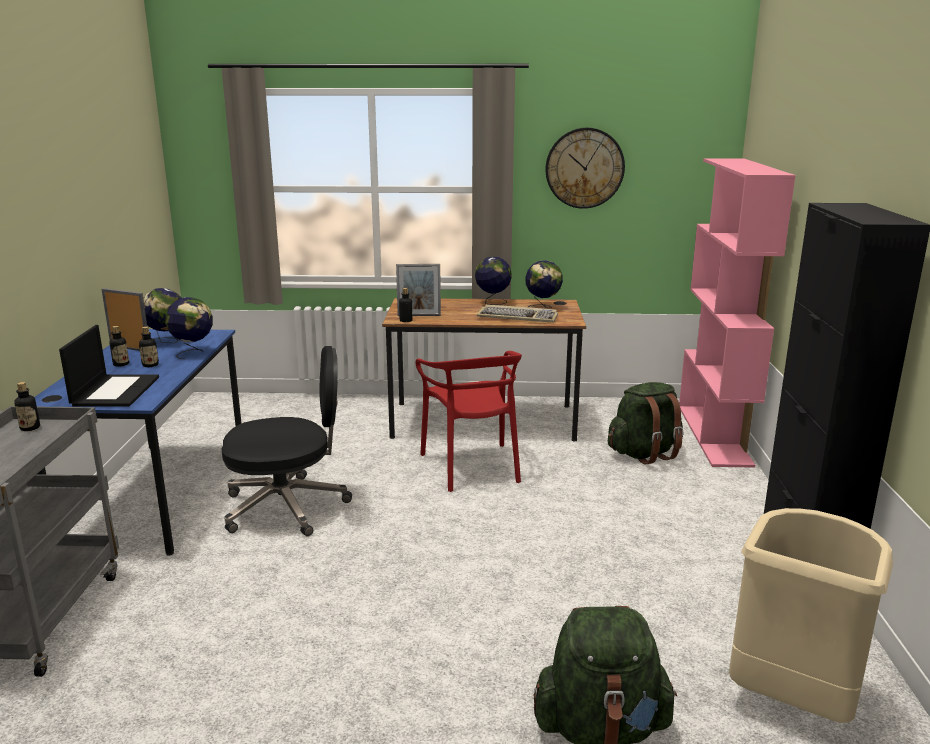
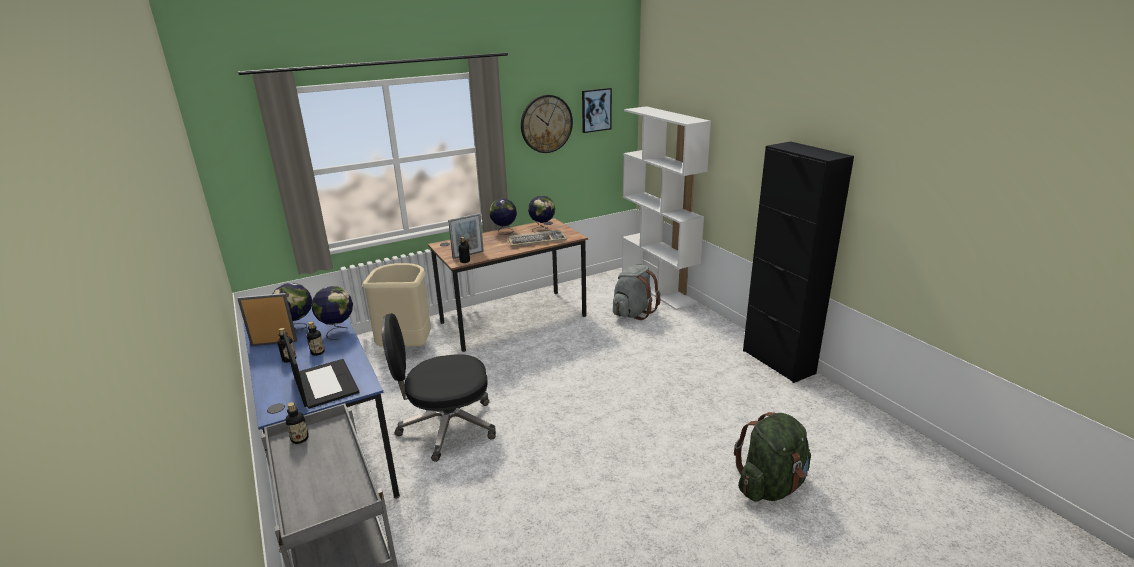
camera: 30 degrees left, 5 degrees up
(288, 506) = (446, 427): black office chair -> black office chair turned 150 degrees counterclockwise
(472, 467) = (541, 354): red chair -> none
(645, 453) = (633, 313): green backpack -> grey backpack
(666, 157) = (596, 110): none -> picture
(714, 435) = (658, 289): pink bookcase -> white bookcase
(792, 701) = (833, 431): beige trash can -> beige trash can (407, 347)

